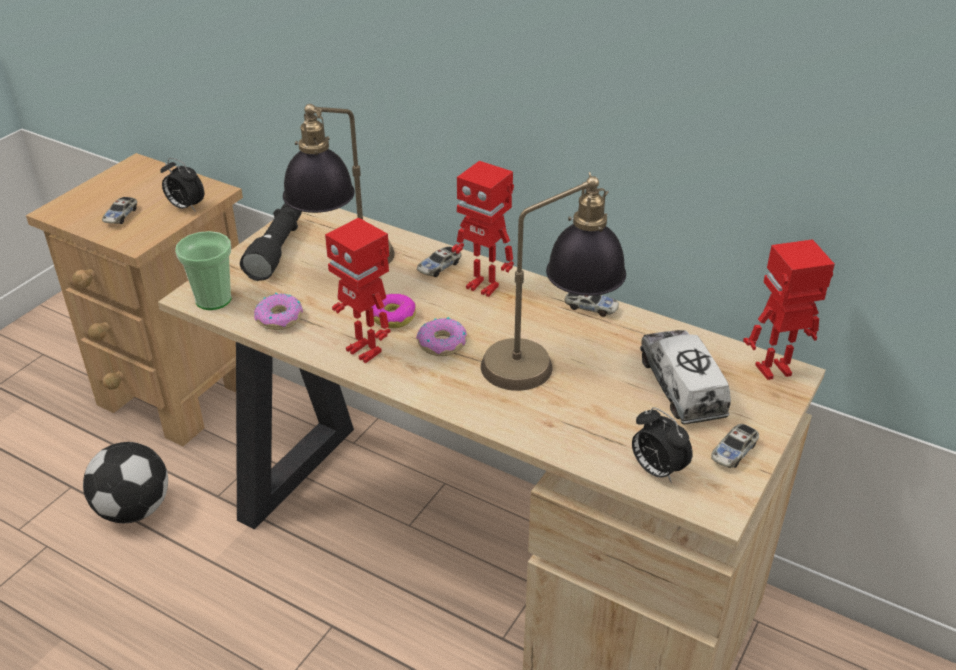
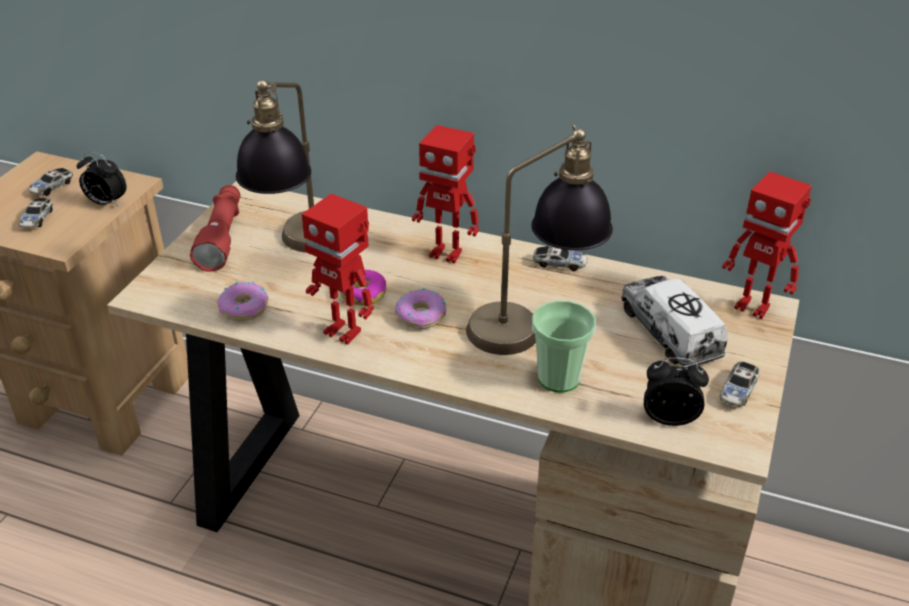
camera: 10 degrees left, 0 degrees up
(133, 509) = (81, 528): football -> none
(213, 299) = (167, 296): cup -> cup (559, 378)
(277, 249) = (222, 237): black flashlight -> red flashlight
(439, 267) = (396, 239): toy car -> toy car (52, 187)
(656, 470) = (670, 417): alarm clock -> alarm clock turned 150 degrees clockwise
(775, 371) = (753, 307): toy robot -> toy robot turned 120 degrees counterclockwise

